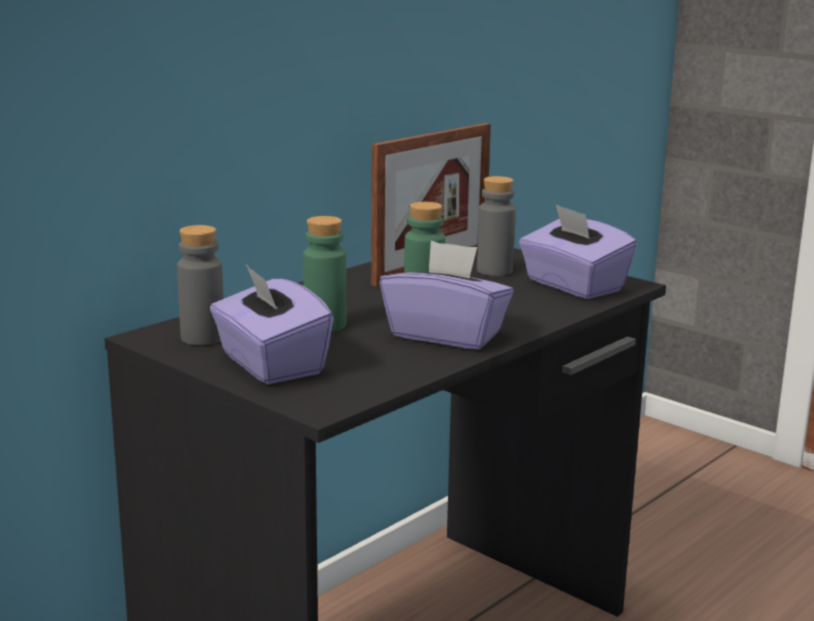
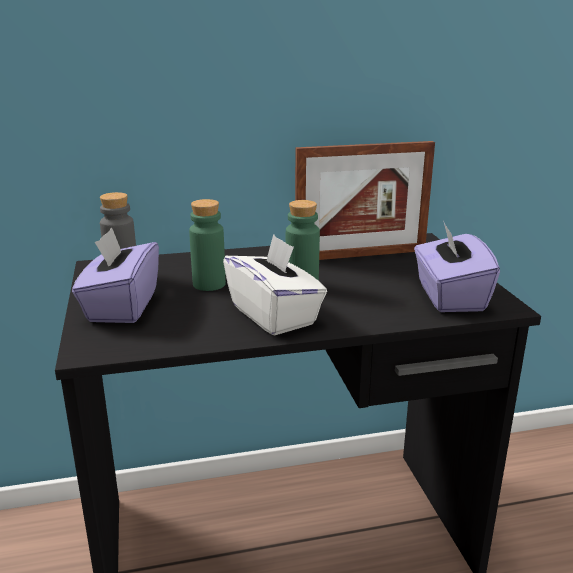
camera: 35 degrees right, 5 degrees up
(446, 335) = (274, 315): purple tissue box -> white tissue box
(494, 271) = (405, 268): grey bottle -> none

